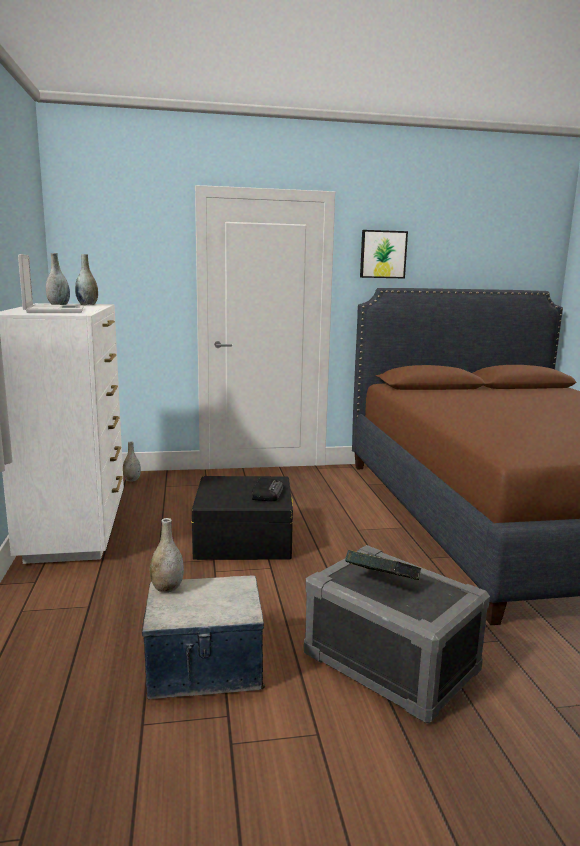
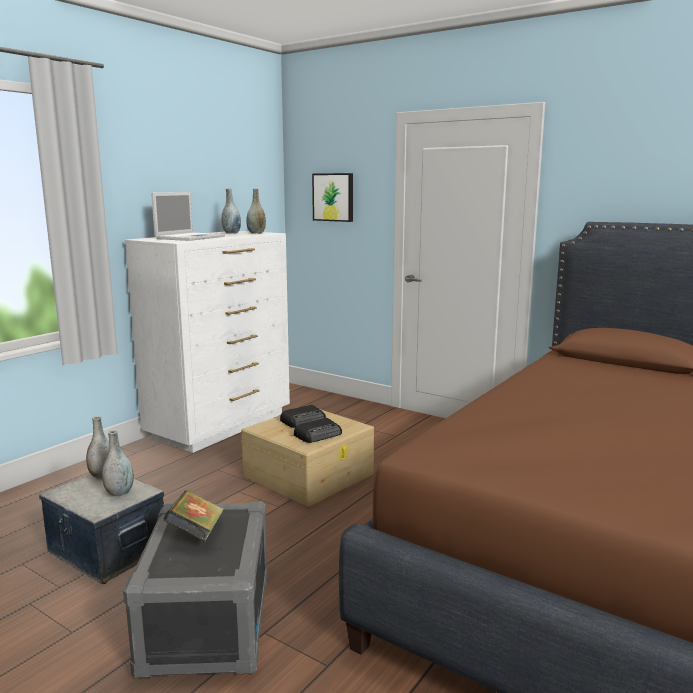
camera: 45 degrees right, 0 degrees up
(132, 480) = (322, 400): grey vase -> grey vase (119, 492)
(230, 487) = (304, 420): none -> radio
(244, 537) = (309, 474): black storage box -> beige storage box
(383, 254) = (606, 177): picture -> picture (333, 197)

